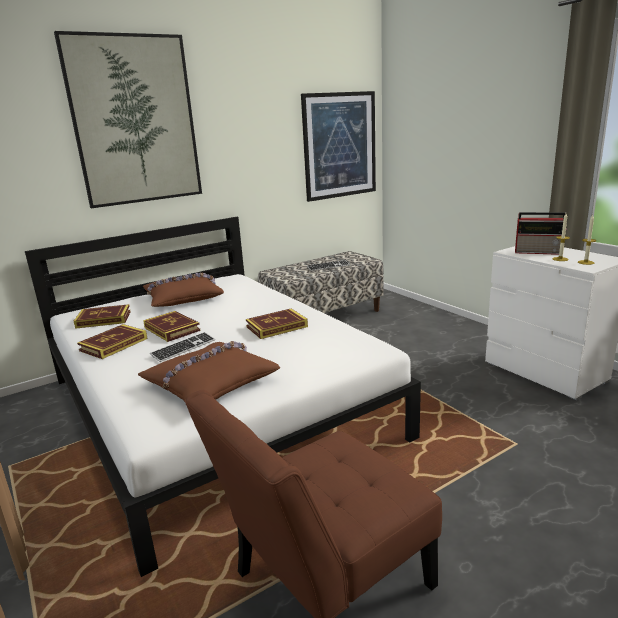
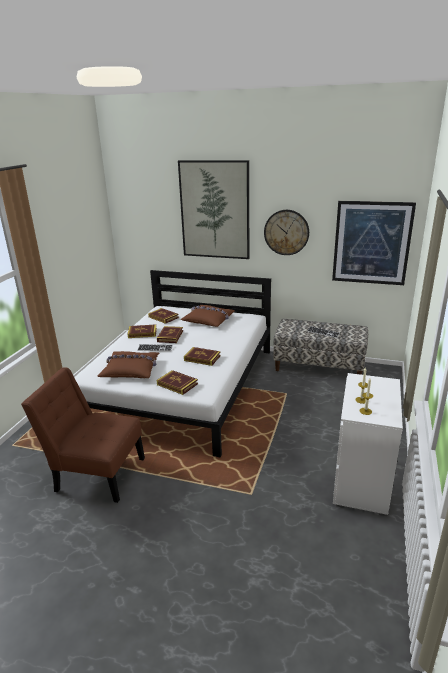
camera: 50 degrees right, 5 degrees up
(246, 145) = (286, 232): none -> wall clock
(319, 360) = (177, 384): none -> book
(539, 252) = (370, 388): radio -> none

